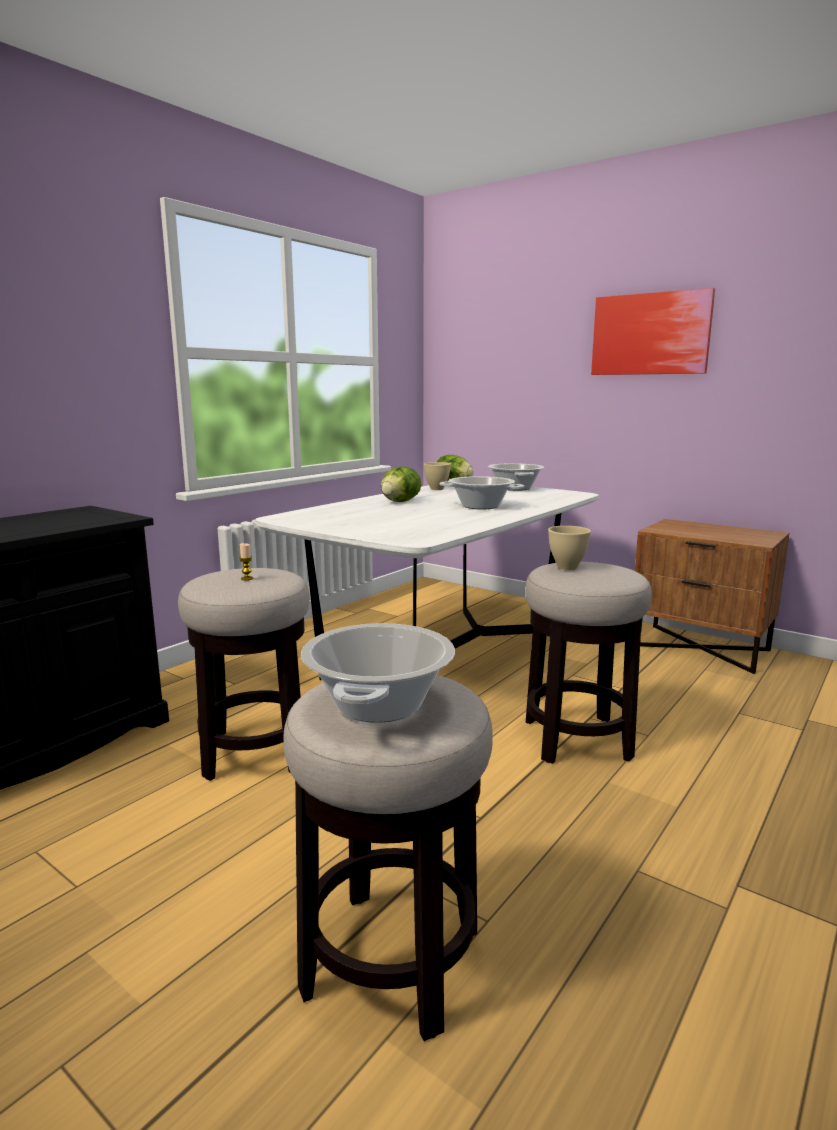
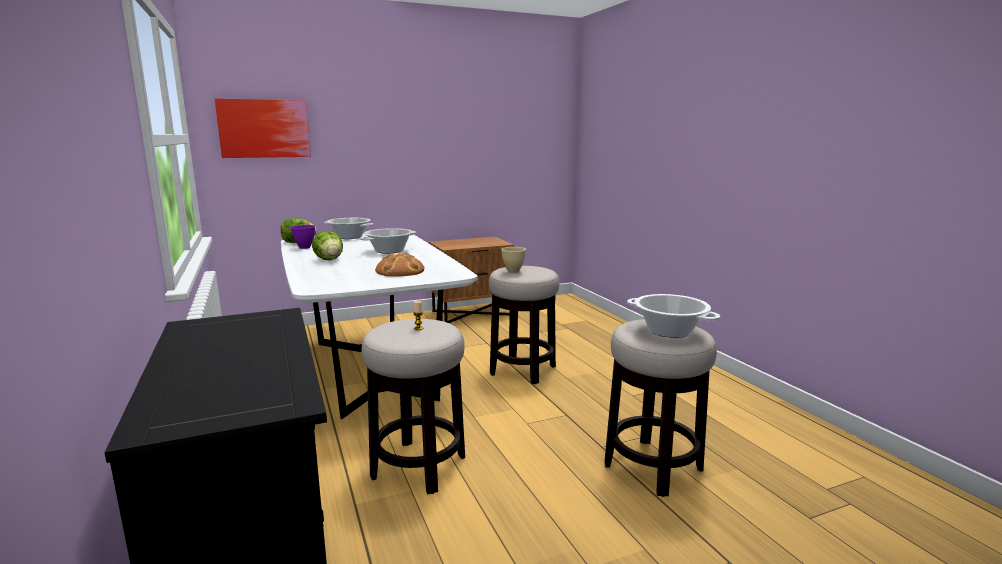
camera: 60 degrees left, 0 degrees up
(396, 523) = (400, 271): none -> bread
(436, 489) = (305, 247): beige bowl -> purple bowl
(650, 334) = (403, 122): picture -> picture (264, 128)

